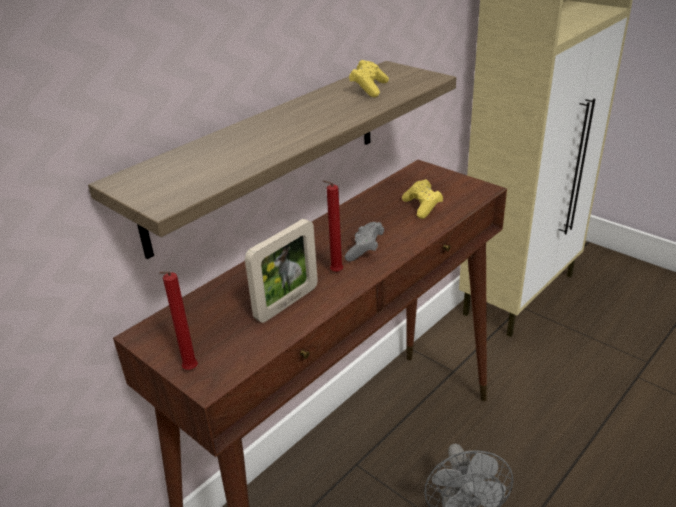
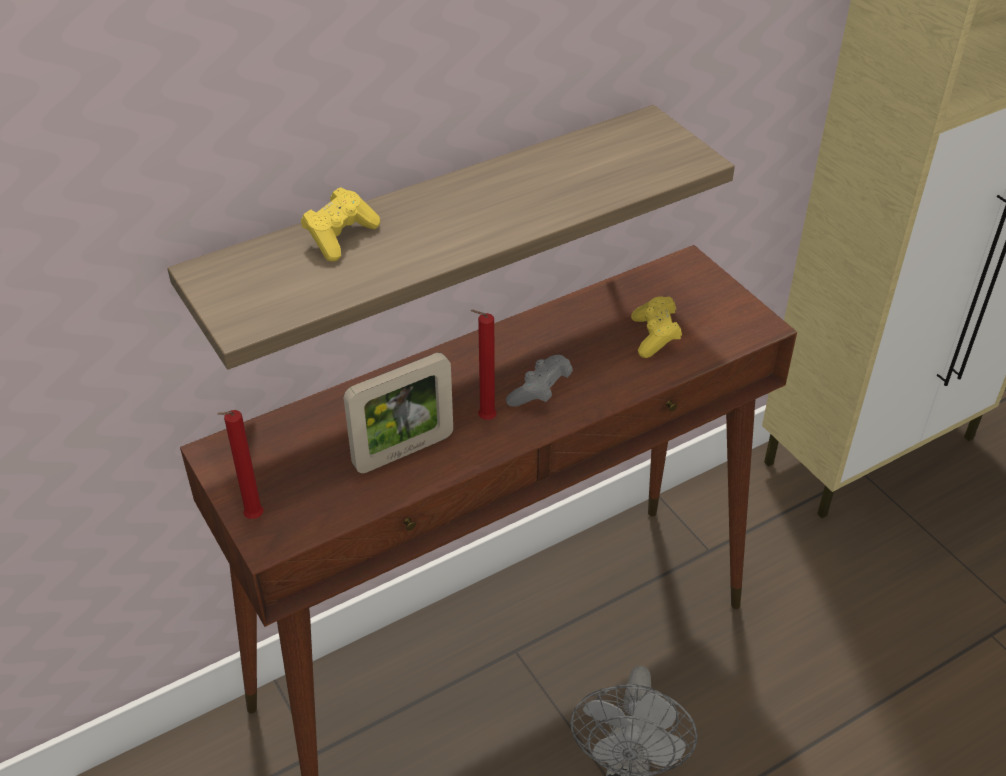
camera: 15 degrees right, 10 degrees up
(369, 88) = (595, 164): yellow game controller -> yellow game controller (340, 237)

